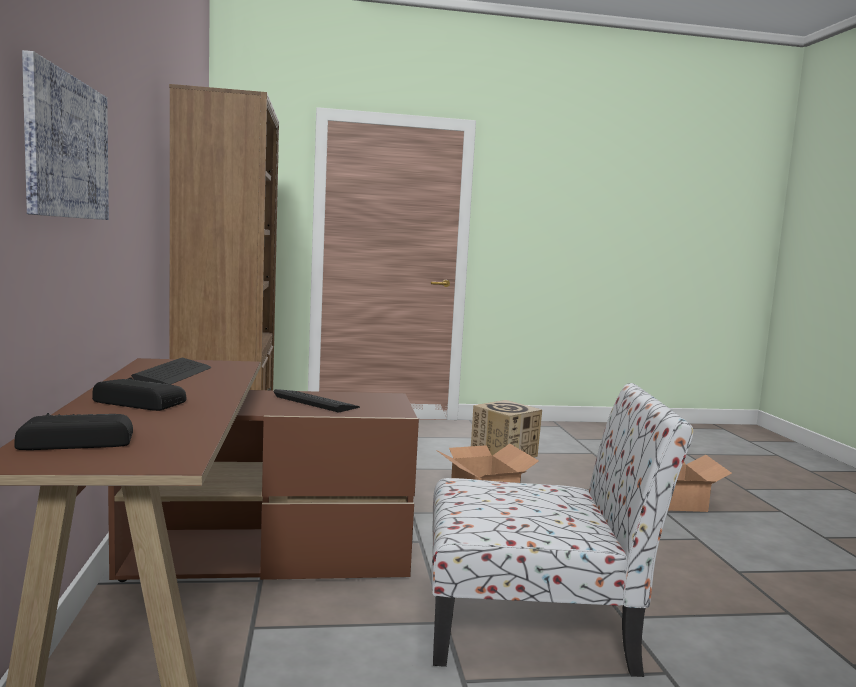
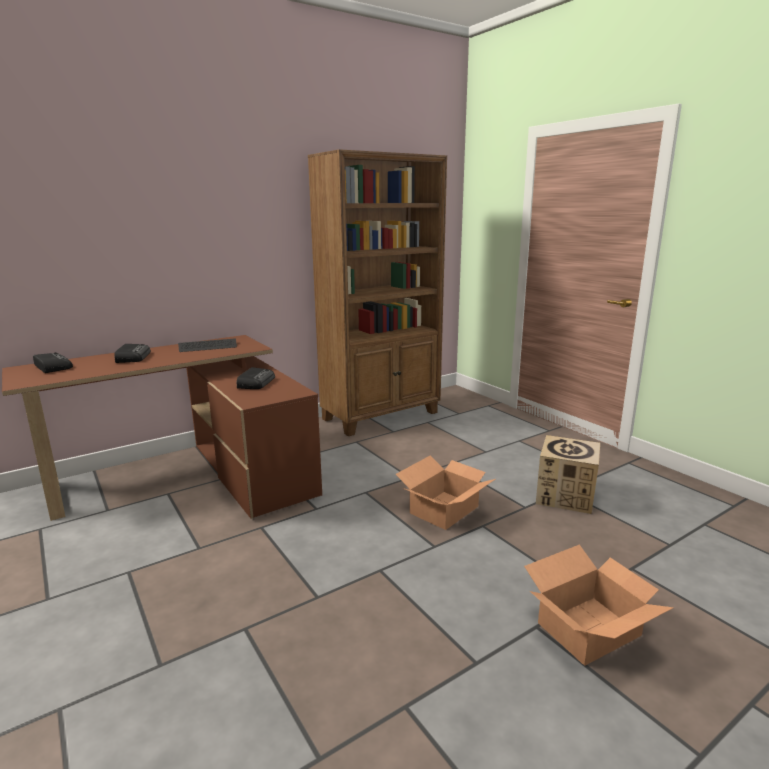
camera: 65 degrees right, 10 degrees up
(66, 148) = (125, 225): picture -> none
(316, 402) = (256, 382): keyboard -> radio
(534, 624) = (212, 584): chair -> none

